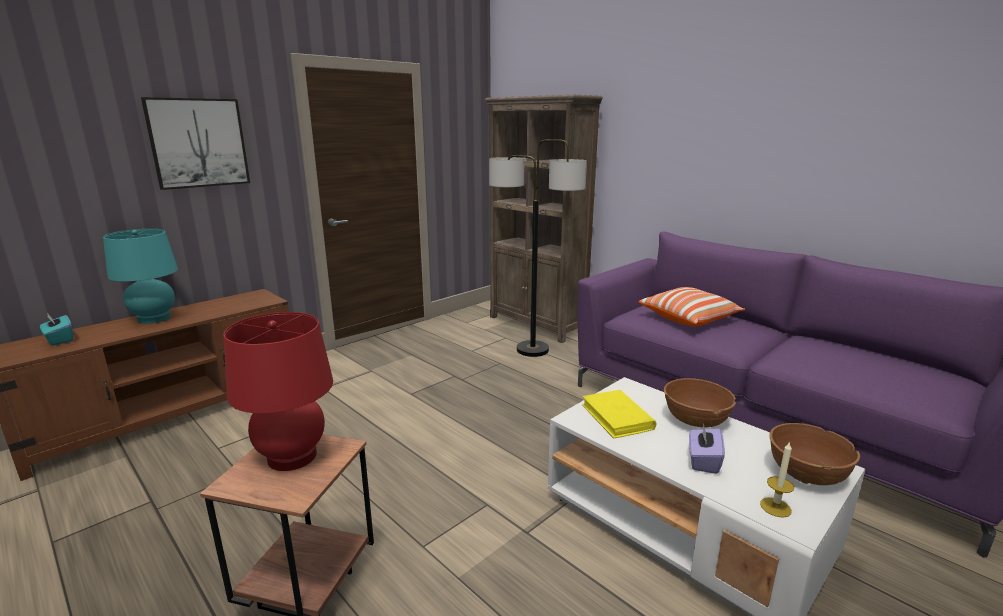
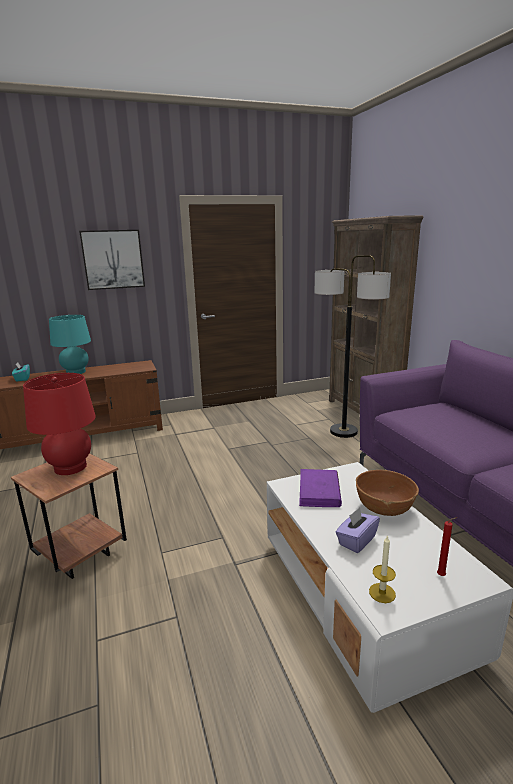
camera: 25 degrees right, 0 degrees up
(617, 417) = (319, 491): yellow book -> purple book
(689, 318) = (451, 422): pillow -> none
(806, 474) = (442, 576): brown bowl -> red candle

